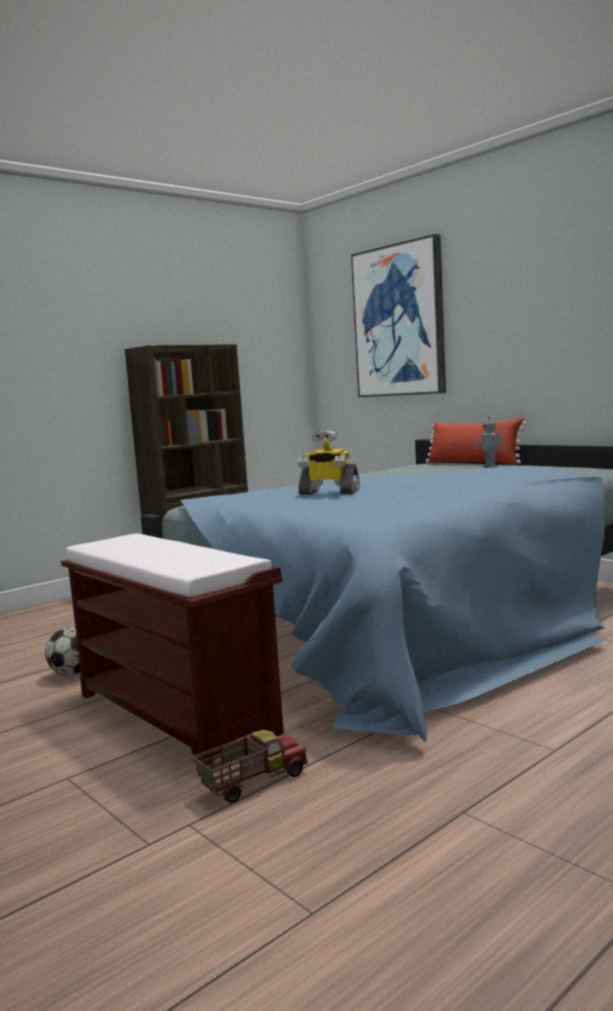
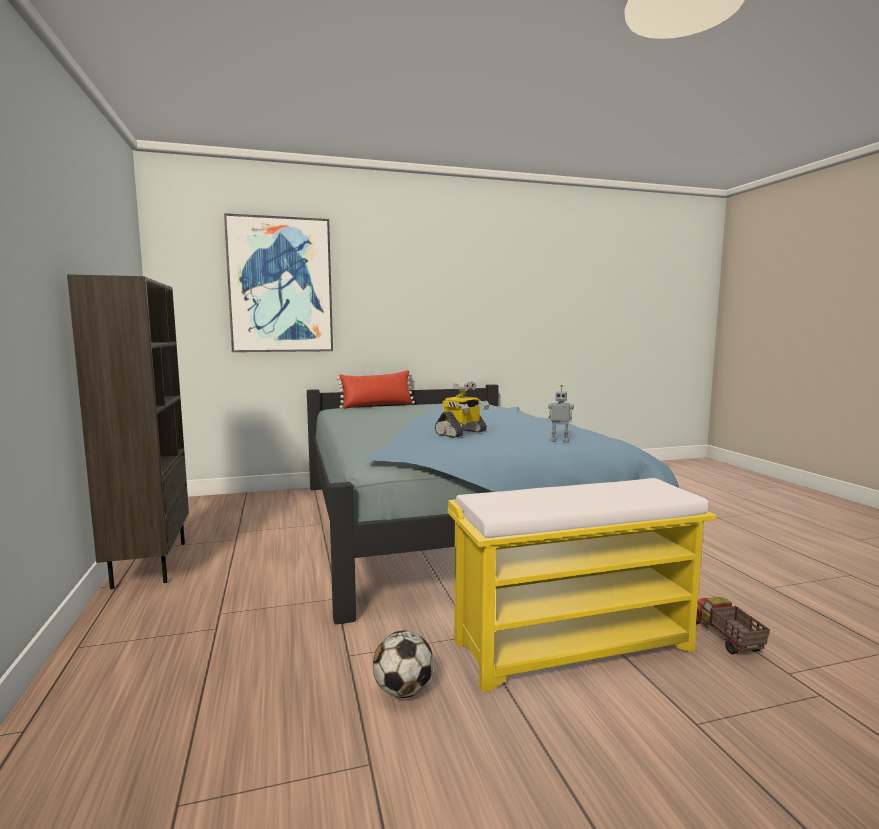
camera: 65 degrees left, 0 degrees up
(177, 713) = (574, 645): brown bench -> yellow bench
(491, 467) = (415, 407): toy robot -> toy robot (559, 441)

